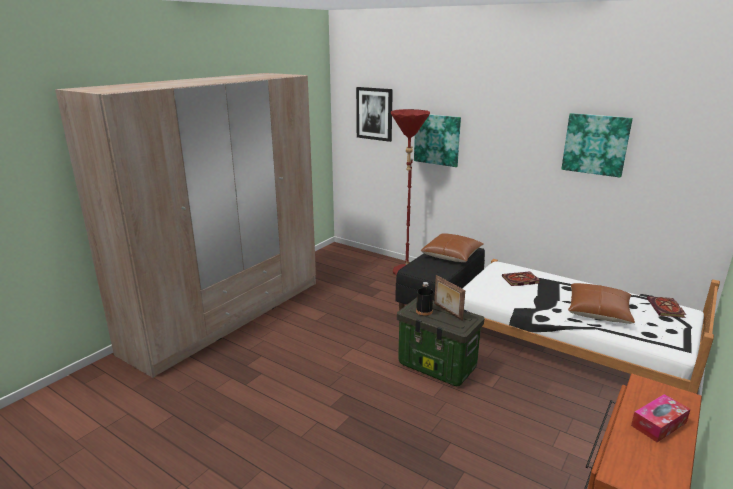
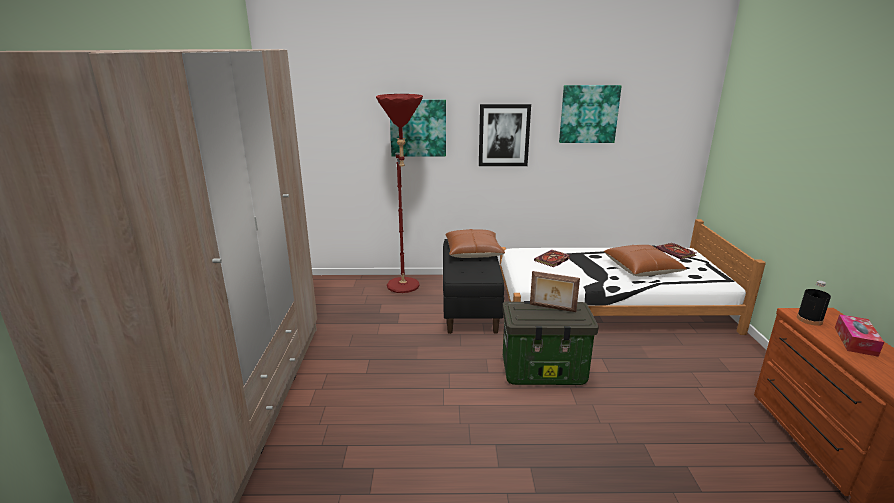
camera: 35 degrees left, 0 degrees up
(374, 114) = (329, 105): picture -> picture (504, 135)
(424, 311) = (532, 315): black bottle -> black bottle (809, 319)

